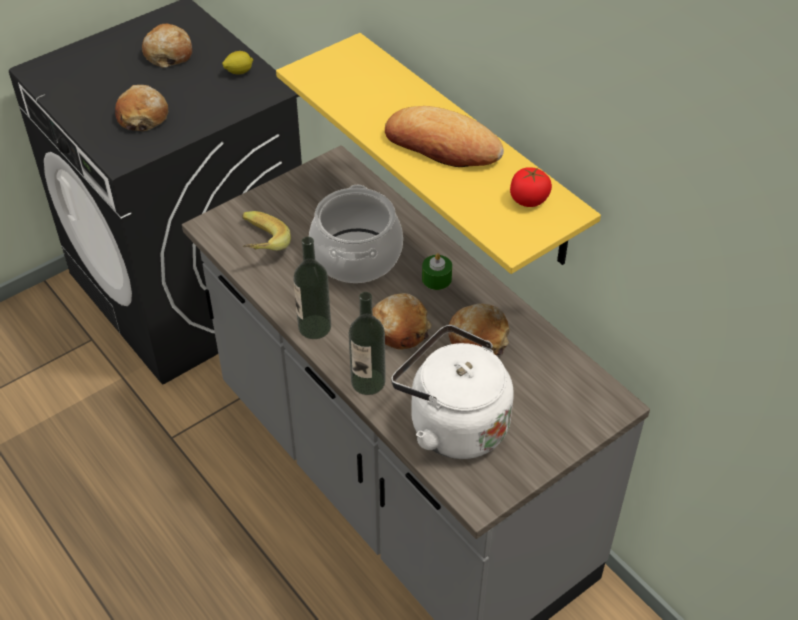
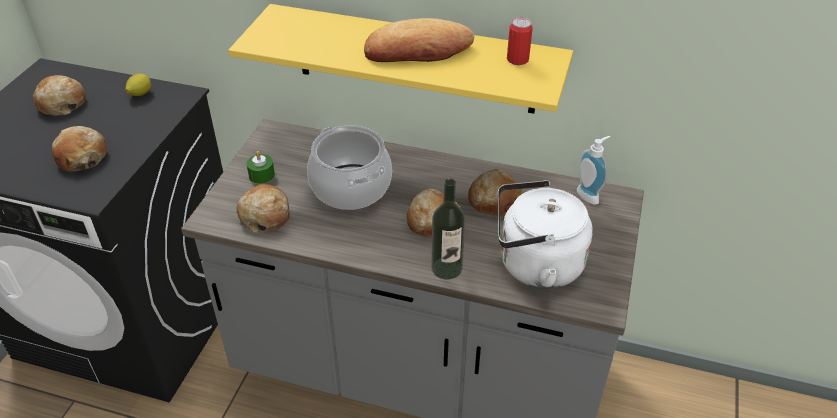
camera: 35 degrees left, 5 degrees down
(258, 247) = (265, 215): banana -> bread
(314, 327) = (368, 250): bottle -> none
(436, 279) = (425, 176): green candle -> green candle (261, 175)
(528, 199) = (517, 59): tomato -> can
(584, 384) = (590, 195): none -> soap dispenser

